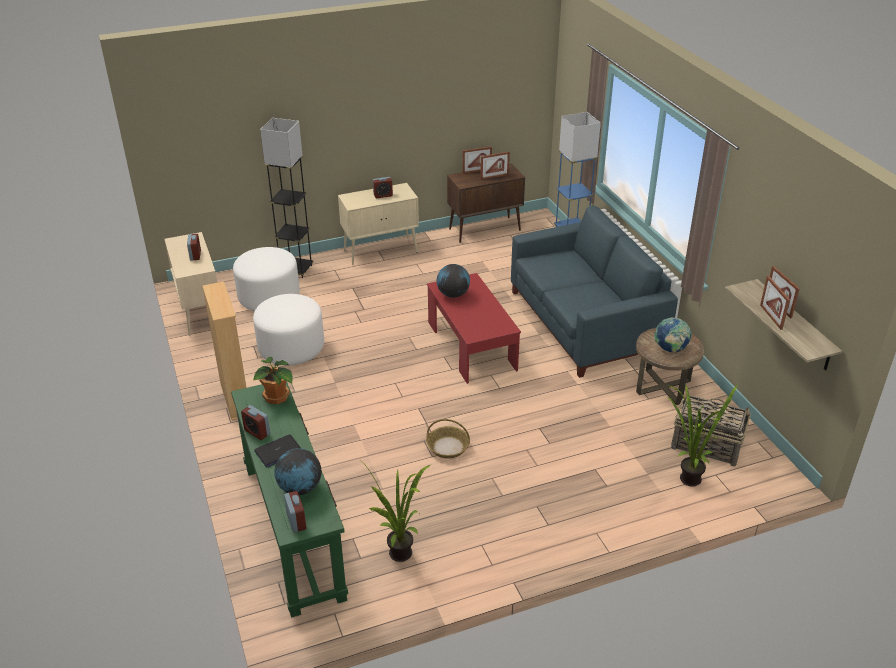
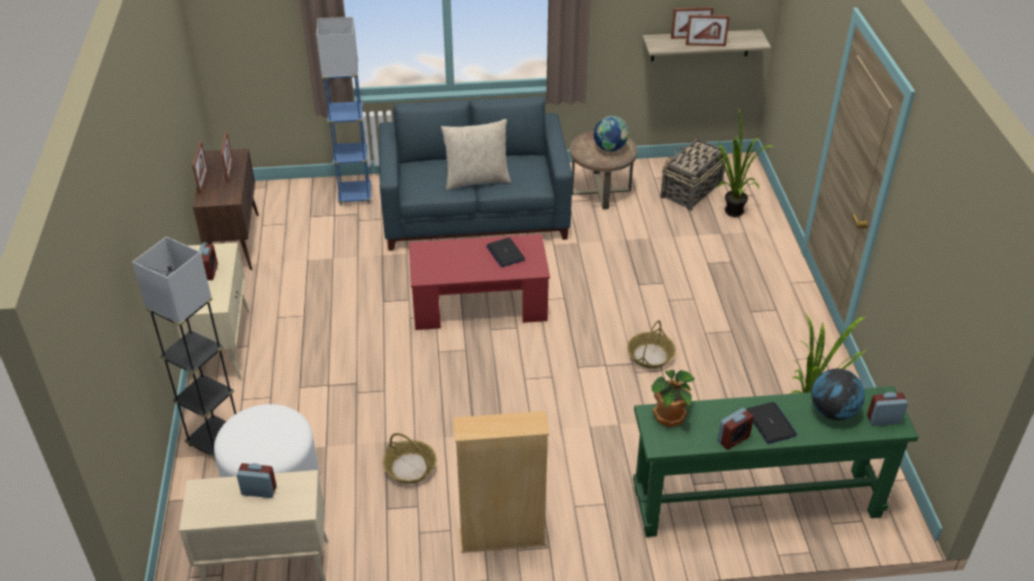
camera: 75 degrees left, 5 degrees up
(291, 347) = (410, 467): white ottoman -> basket
(453, 294) = (446, 268): globe -> none
(485, 317) = (505, 253): none -> laptop
(568, 284) = (477, 180): none -> beige pillow

